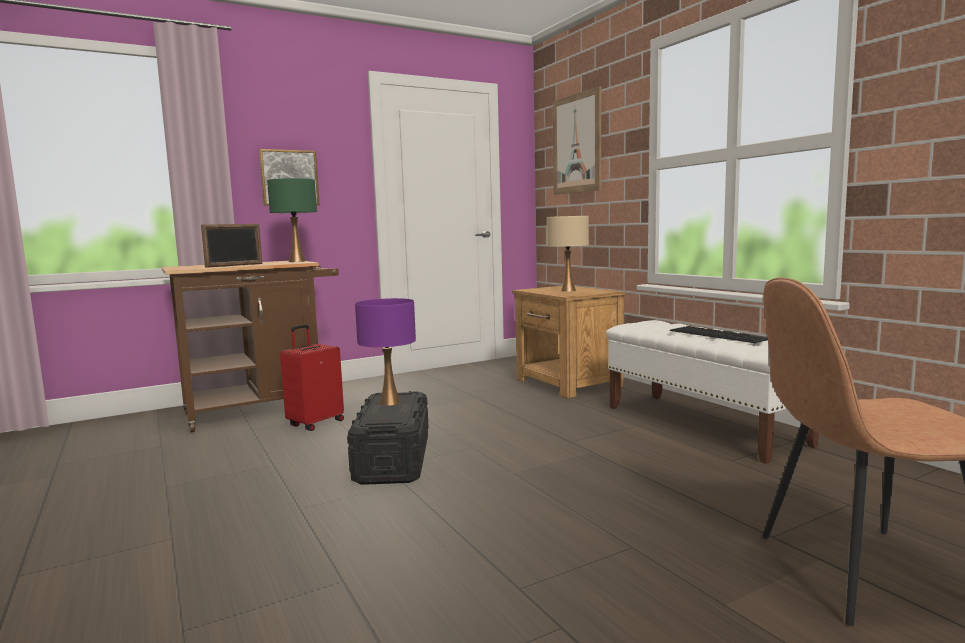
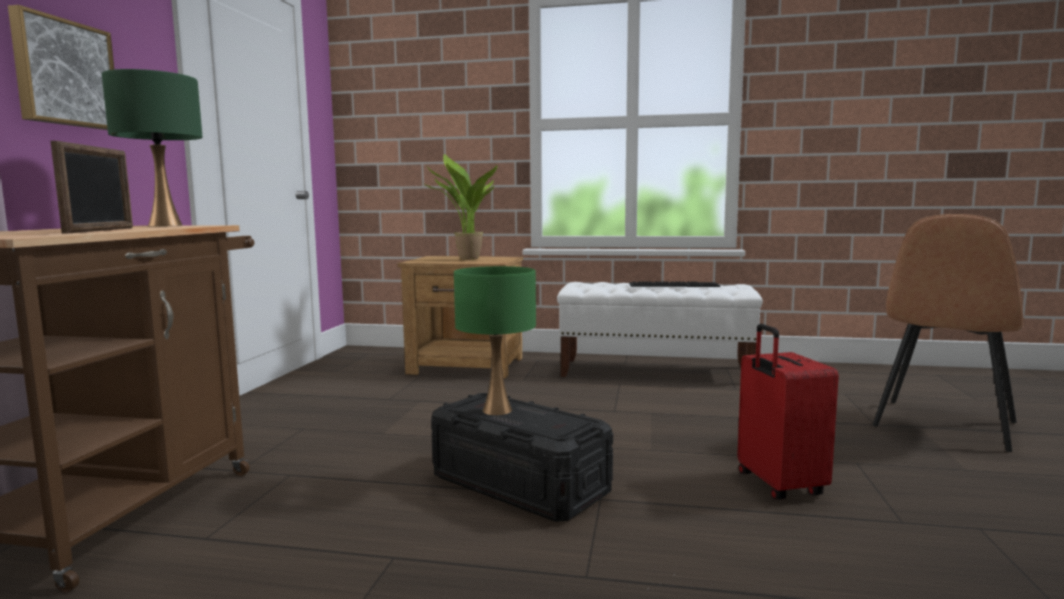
camera: 50 degrees left, 0 degrees up
(315, 423) = (292, 491): red suitcase -> red suitcase (778, 485)
(390, 402) = (496, 410): purple table lamp -> green table lamp
(568, 290) = (465, 259): beige table lamp -> potted plant
(576, 143) = (414, 92): picture -> none

